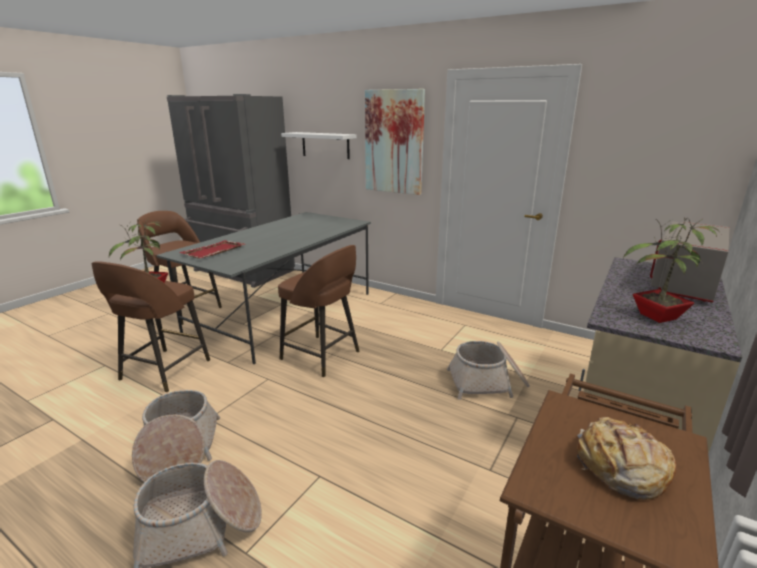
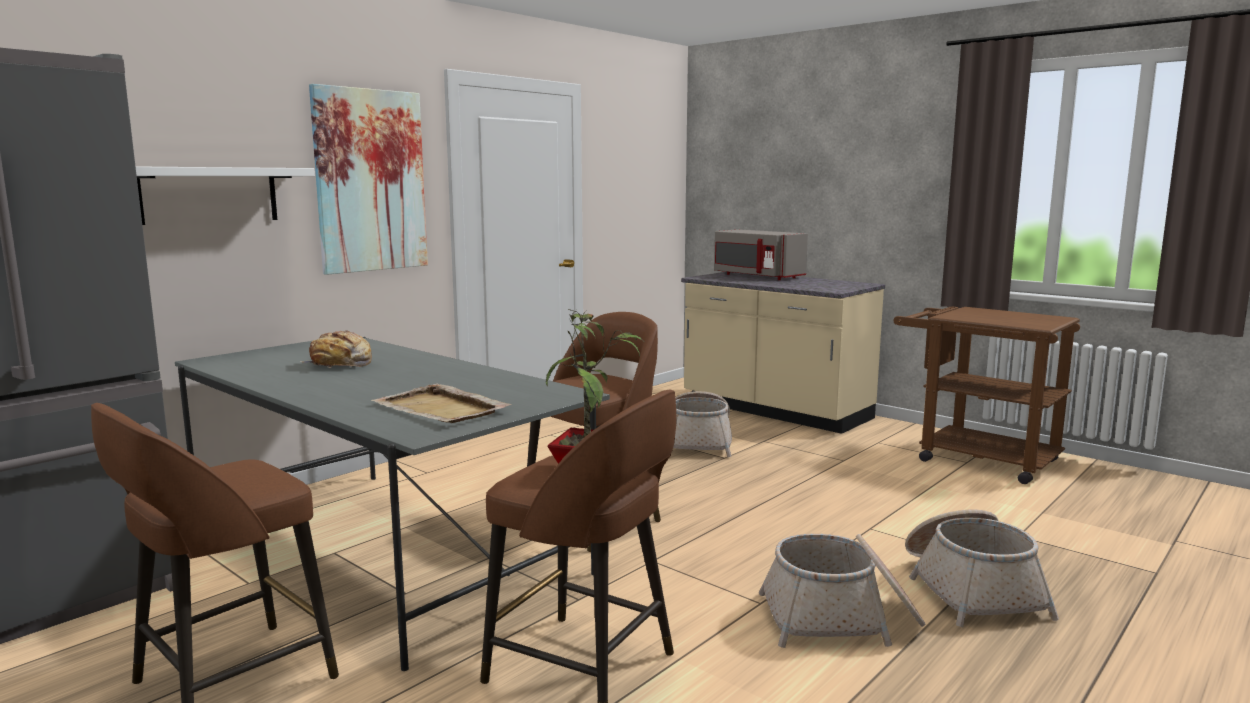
camera: 80 degrees left, 10 degrees down
(213, 251) = (441, 409): red tray -> beige tray
(620, 468) = (1007, 316): bread -> bread (341, 364)
(656, 317) = (827, 285): potted plant -> none

